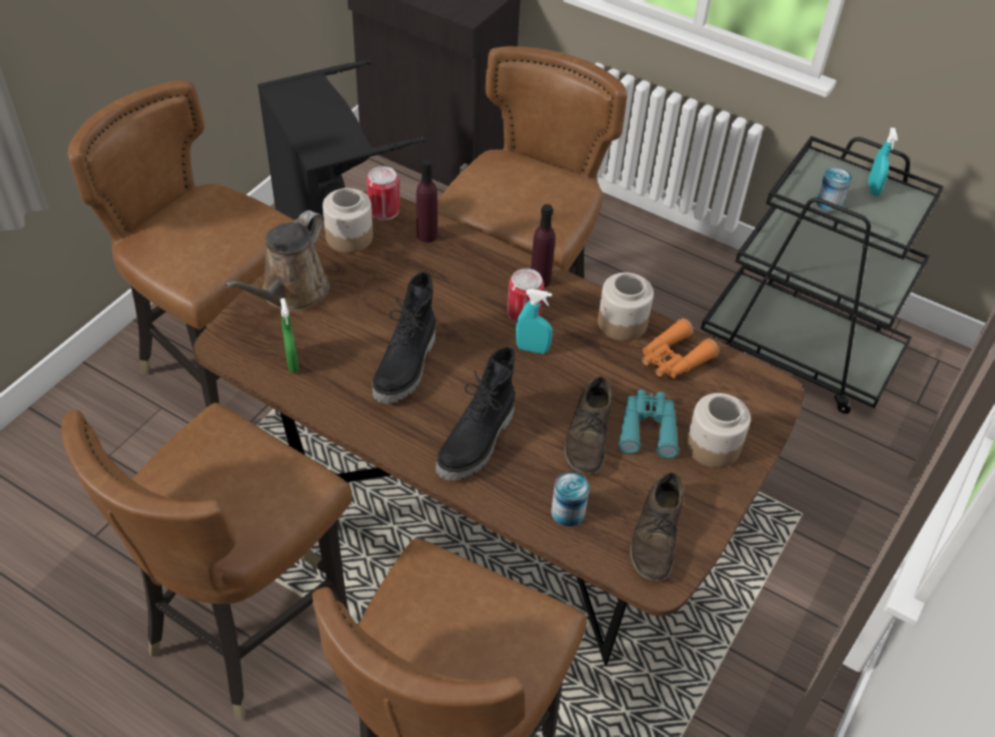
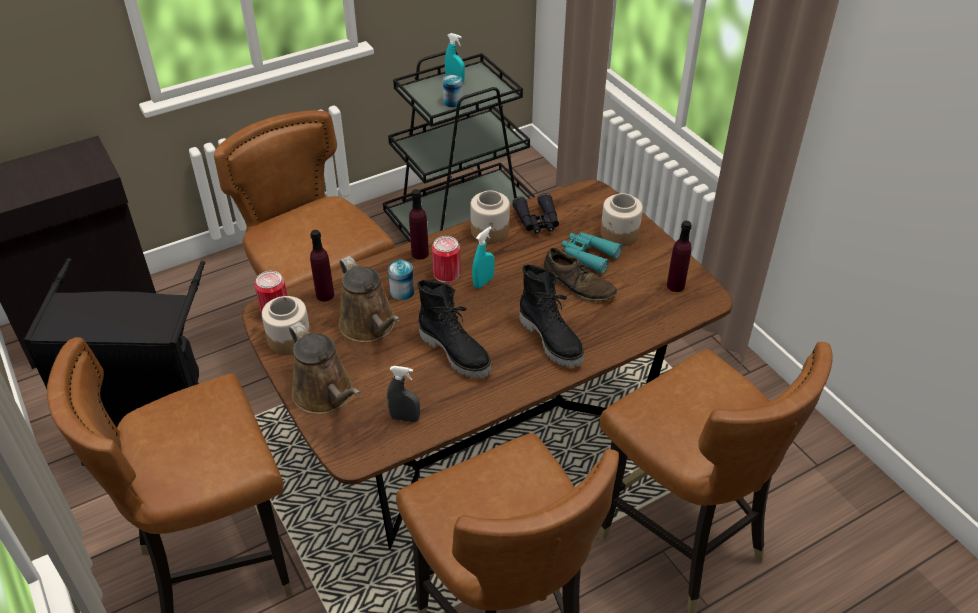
camera: 60 degrees left, 5 degrees down
(292, 362) = (404, 418): green spray bottle -> grey spray bottle
(404, 286) = (370, 326): none -> brown watering can
(568, 512) = (636, 318): can -> can (402, 292)
(656, 536) = (675, 285): brown shoe -> purple bottle
(673, 359) = (537, 221): orange binoculars -> black binoculars

